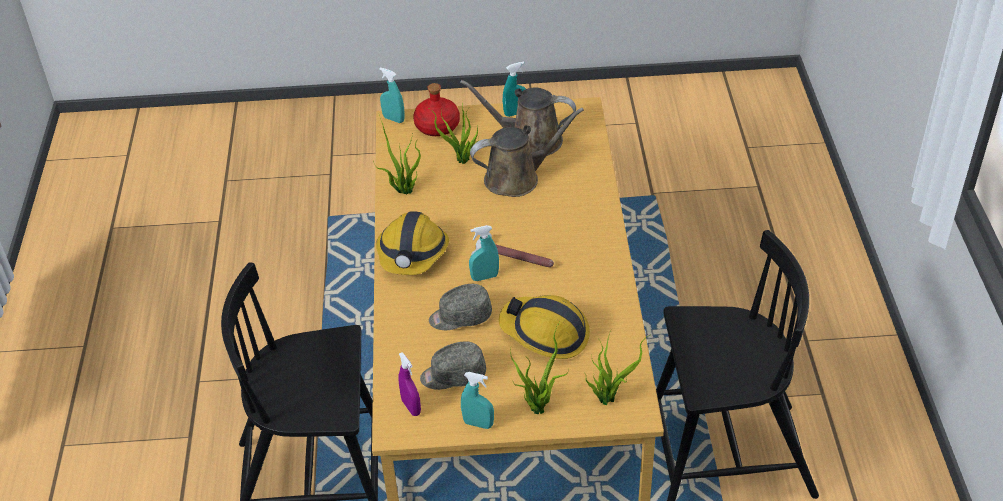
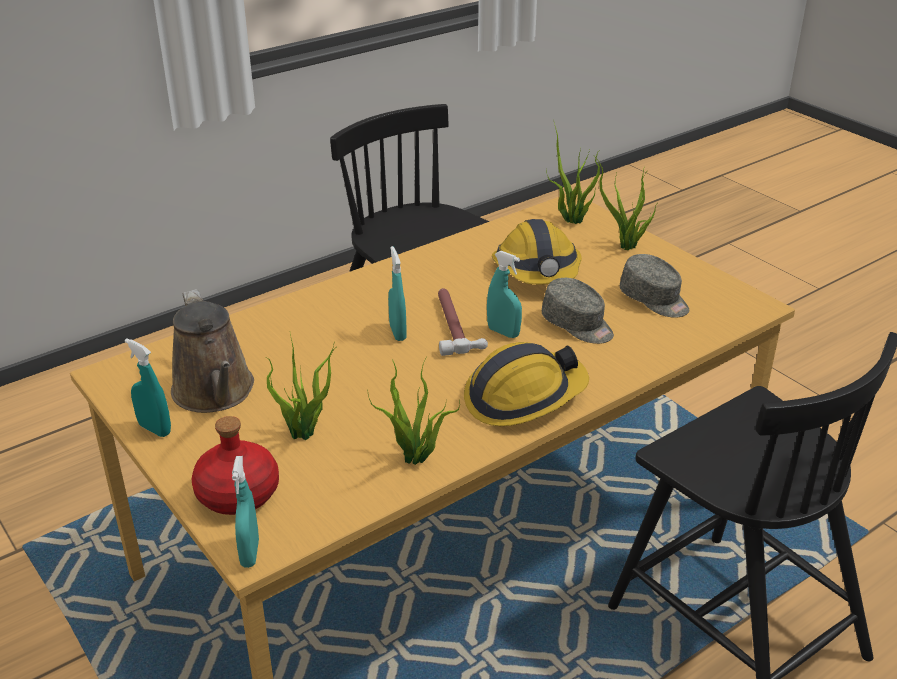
camera: 125 degrees left, 10 degrees down
(411, 407) = (721, 307): purple spray bottle -> none
(478, 424) = (686, 267): turquoise spray bottle -> turquoise spray bottle (397, 332)
(517, 178) = (306, 374): brown watering can -> none

